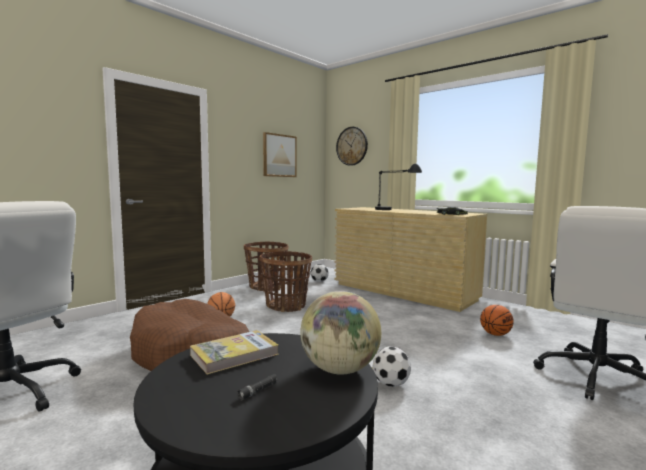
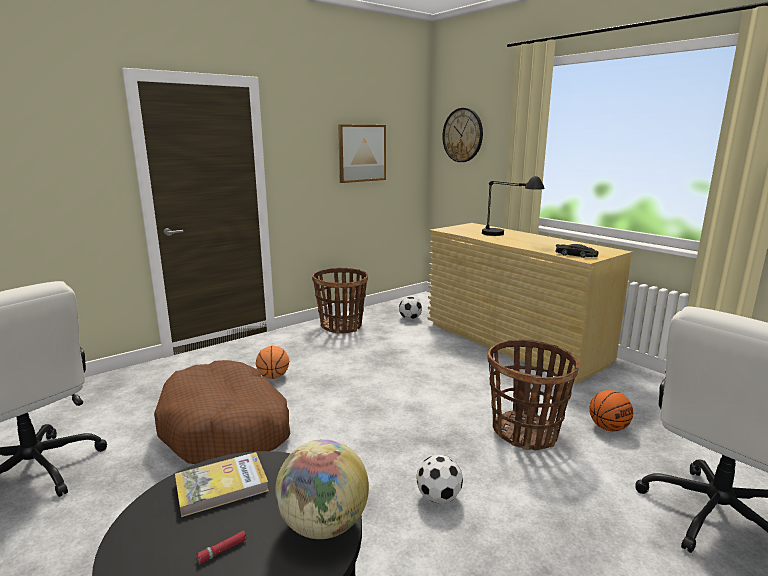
camera: 10 degrees right, 10 degrees up
(258, 391) = (222, 550): black flashlight -> red flashlight
(286, 306) = (355, 360): basket -> basket (525, 432)

